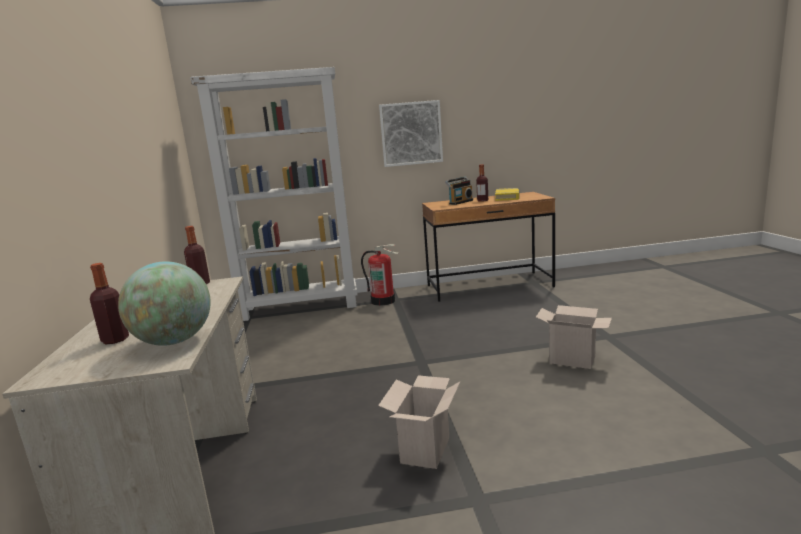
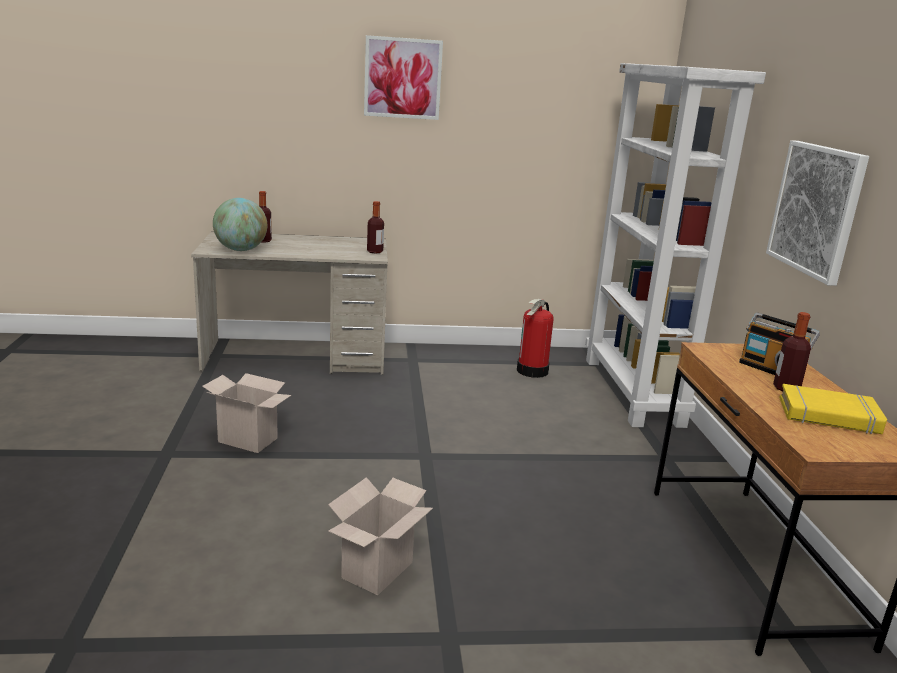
camera: 90 degrees right, 5 degrees up
(84, 90) = (402, 78): none -> picture
(383, 301) = (657, 448): fire extinguisher -> fire extinguisher (533, 371)

